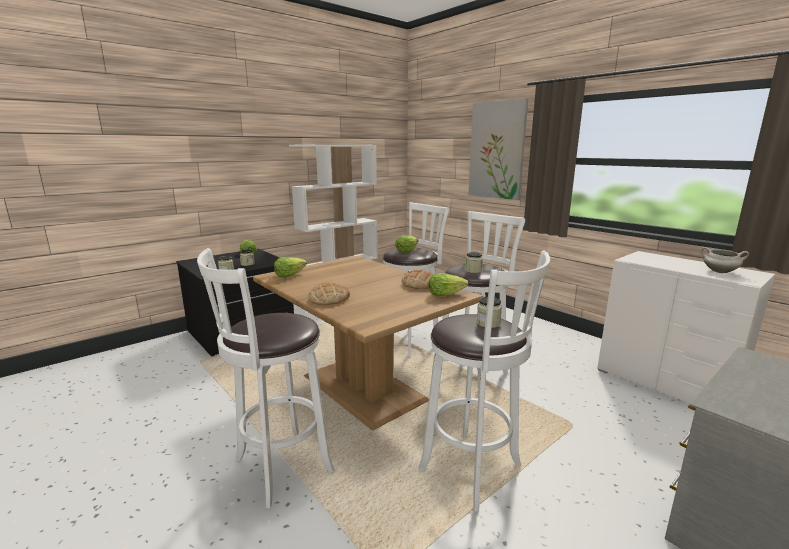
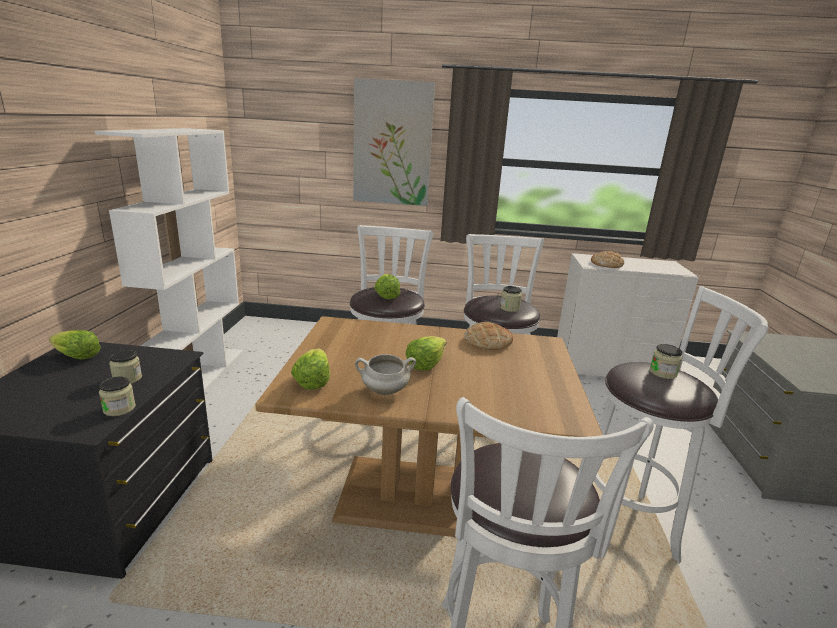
camera: 45 degrees left, 5 degrees up
(328, 299) = (455, 402): bread -> bread (606, 264)
(445, 294) = (537, 347): lettuce -> lettuce (425, 364)
(719, 272) = (654, 266): white cooking pot -> white cooking pot (384, 391)

